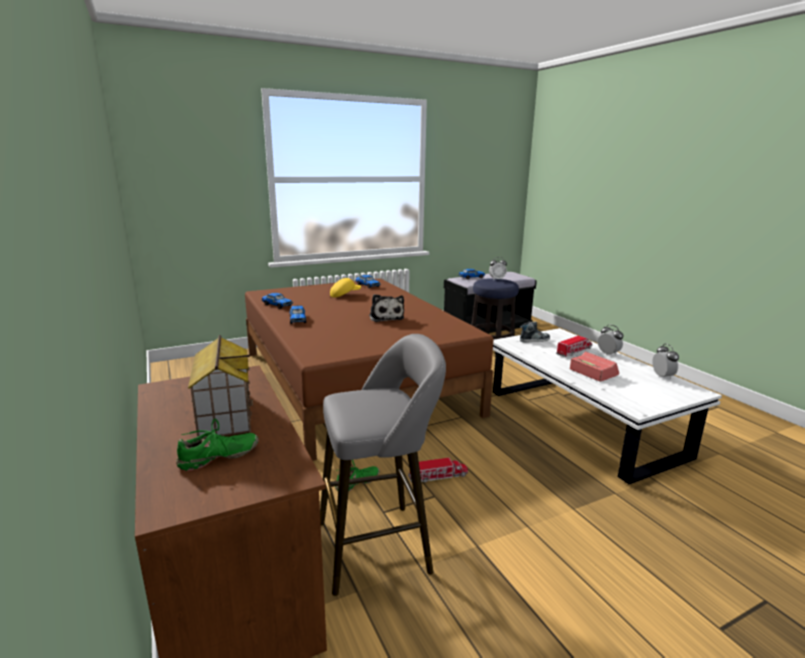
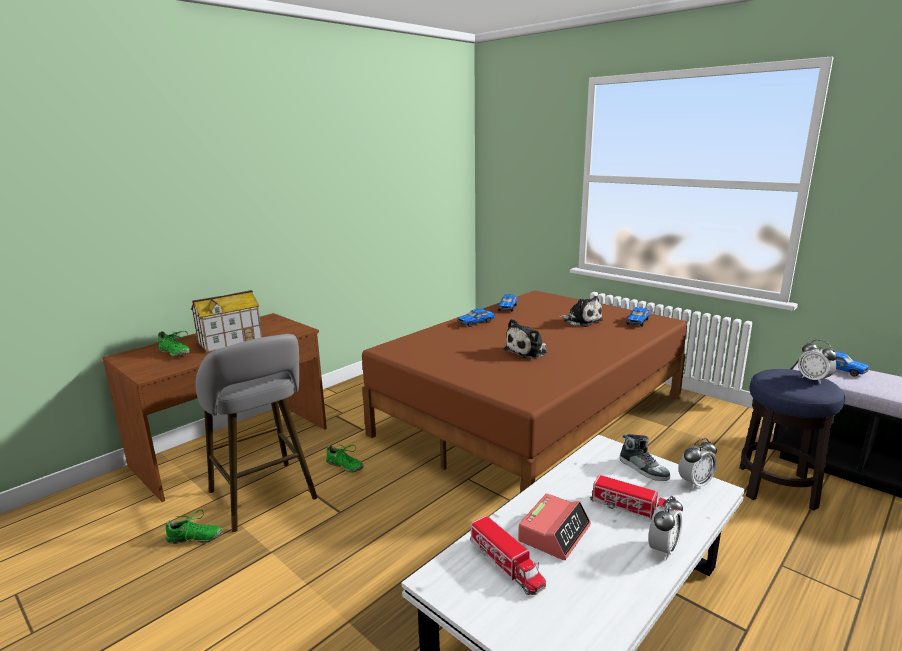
camera: 70 degrees right, 0 degrees up
(345, 295) = (581, 321): yellow cap -> plush toy
(430, 608) = (194, 538): none -> green shoe
(438, 476) = (373, 507): toy truck -> toy truck (506, 564)
(662, 376) = (608, 621): alarm clock -> alarm clock (695, 483)

